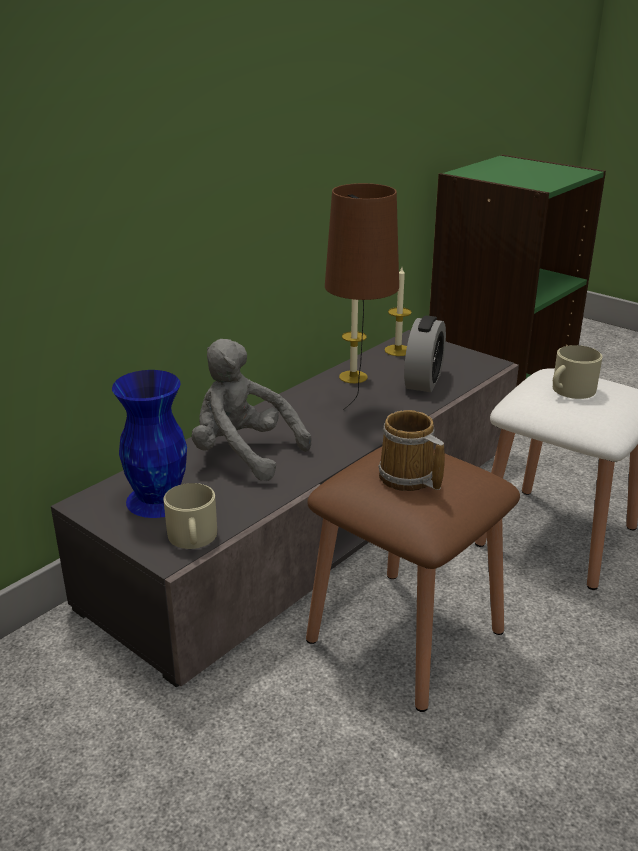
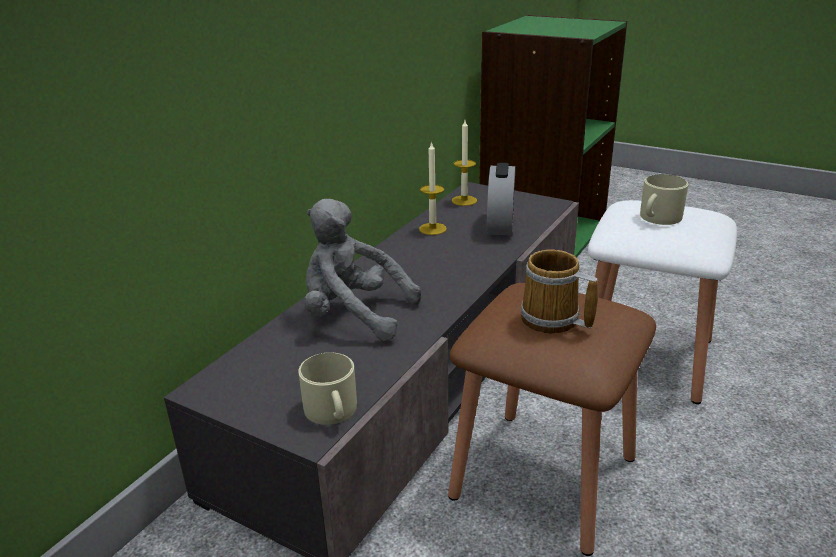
camera: 10 degrees left, 0 degrees up
(159, 499) = (282, 374): blue vase -> none
(359, 406) = (449, 255): brown table lamp -> none

